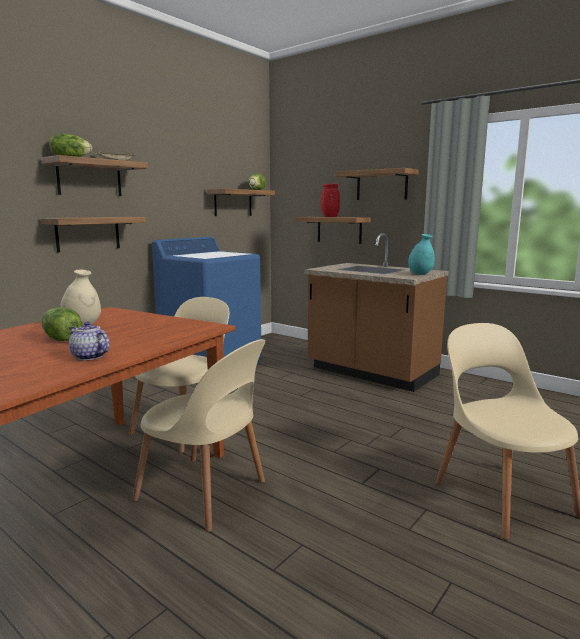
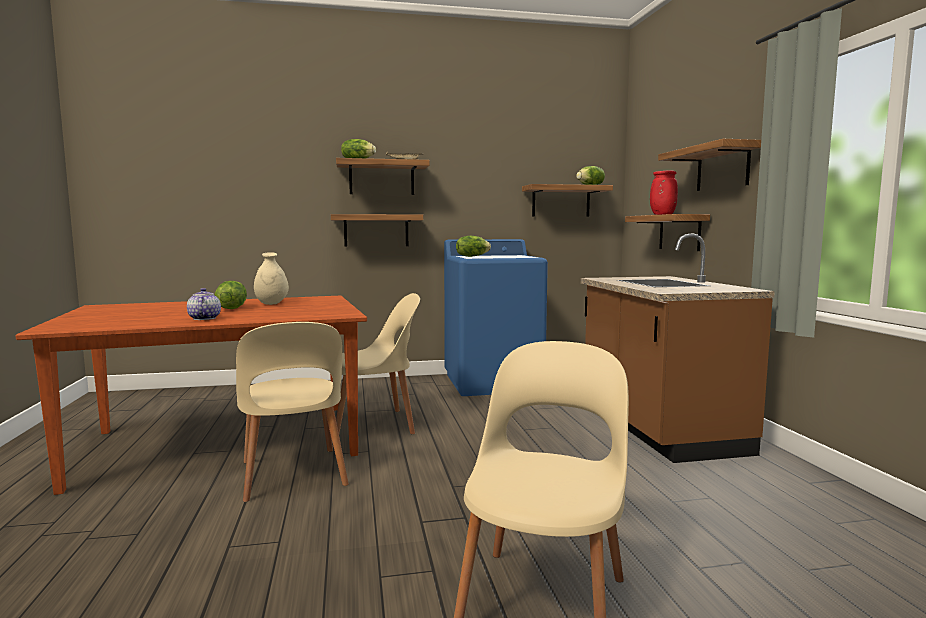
camera: 40 degrees right, 5 degrees down
(194, 255) = (472, 256): none -> lettuce
(420, 274) = (702, 290): turquoise vase -> none

